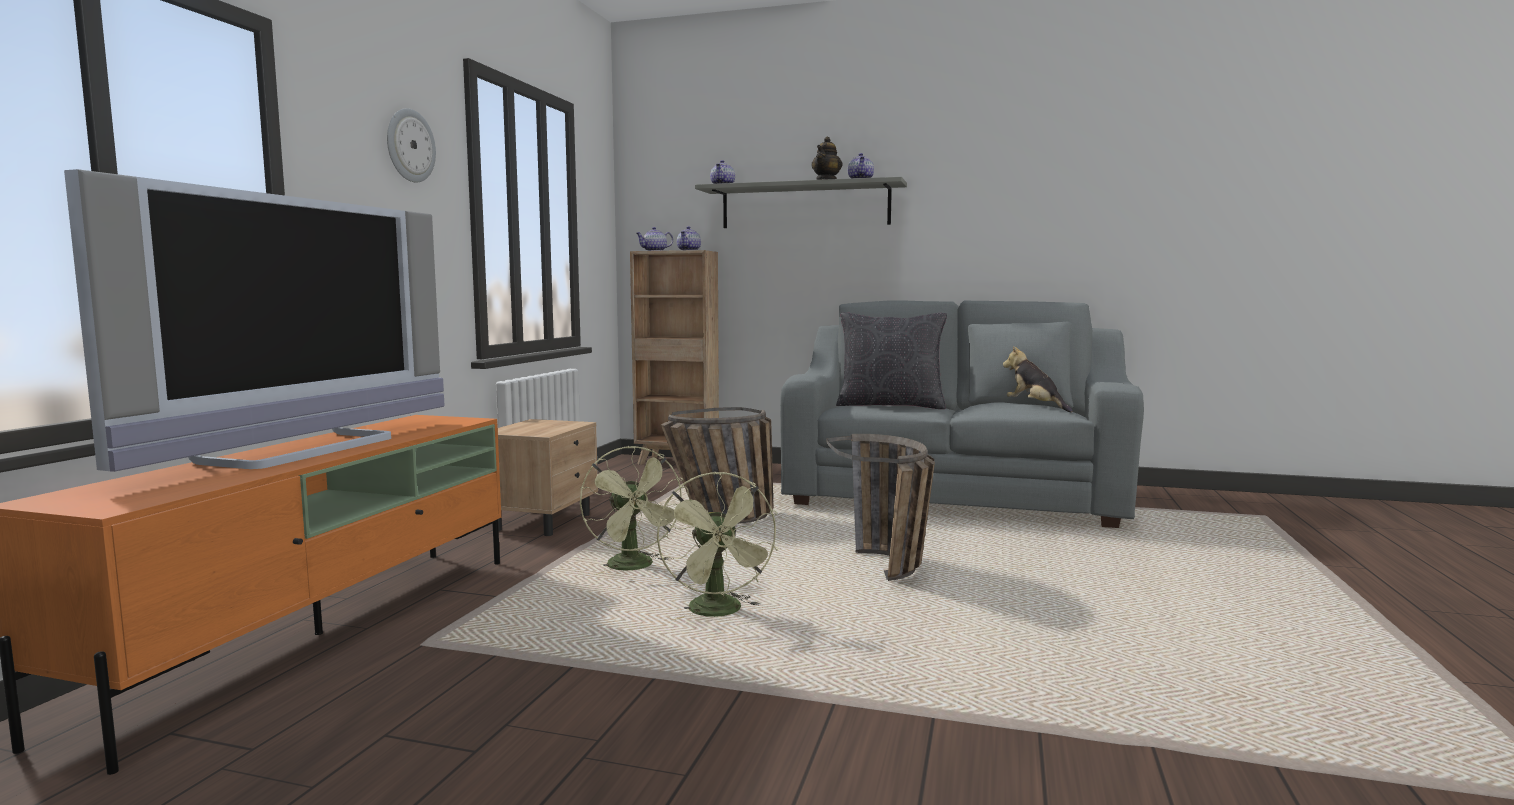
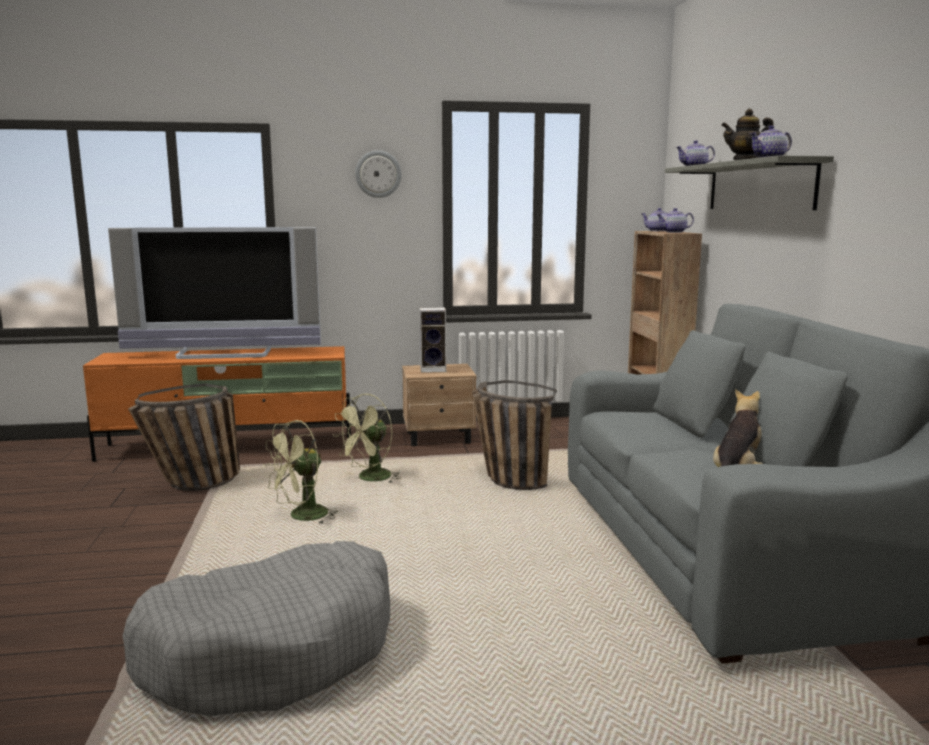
camera: 65 degrees right, 5 degrees up
(533, 427) = (434, 369): none -> speaker
(890, 405) = (662, 425): black pillow -> none
(892, 572) = (428, 556): basket -> basket (192, 485)
(1073, 657) = (272, 650): none -> grey dog bed

